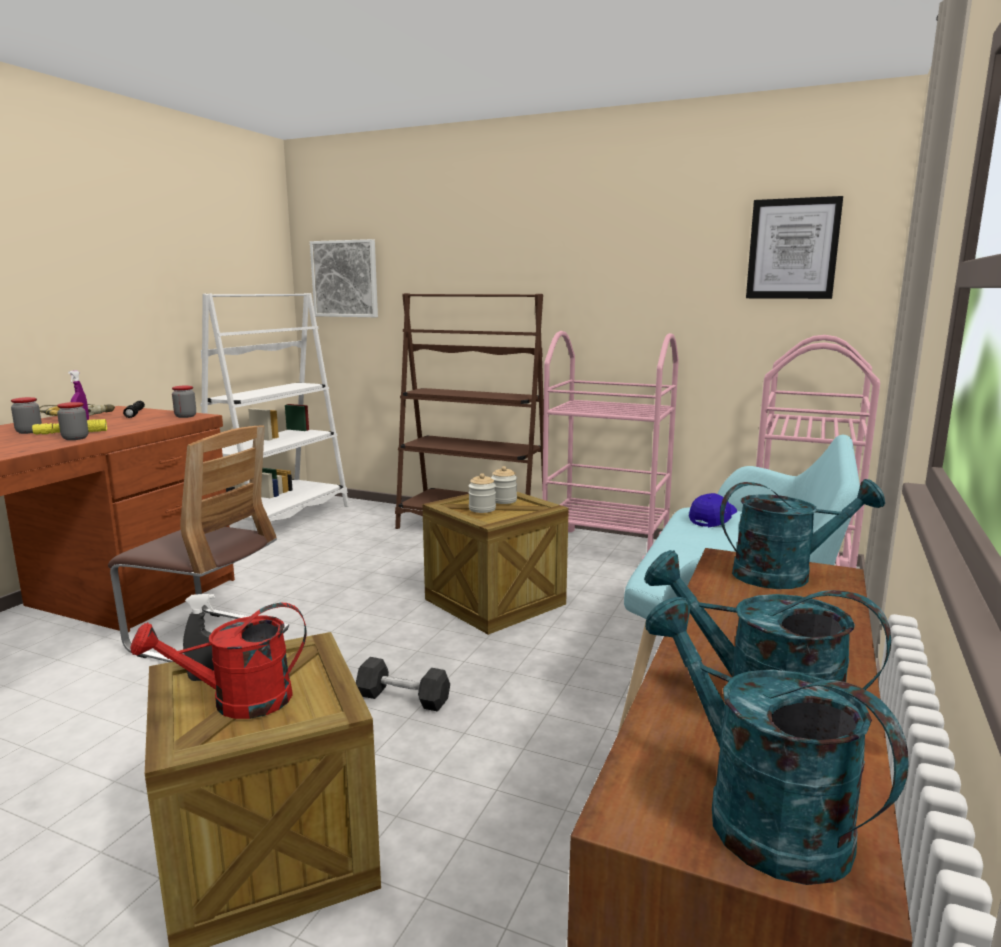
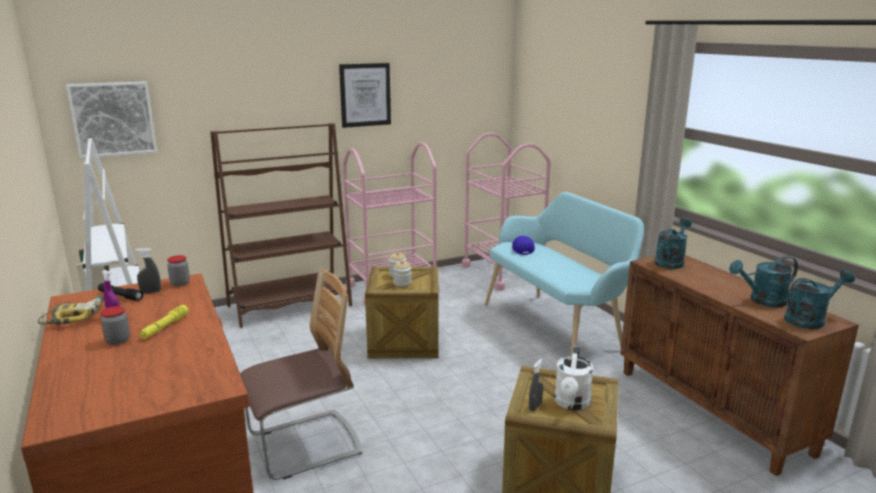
camera: 50 degrees left, 5 degrees up
(75, 438) = (194, 327): jar -> none
(154, 416) = (150, 292): none -> grey spray bottle
(238, 702) = (572, 404): red watering can -> white watering can
(403, 698) = (470, 404): black dumbbell -> none
(755, 812) = (809, 319): turquoise watering can -> turquoise watering can turned 150 degrees clockwise
(792, 249) = (465, 83): picture -> picture (365, 95)

